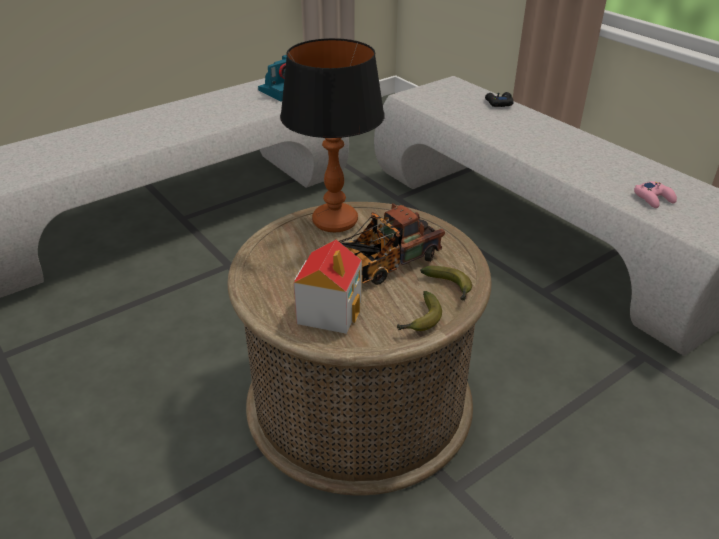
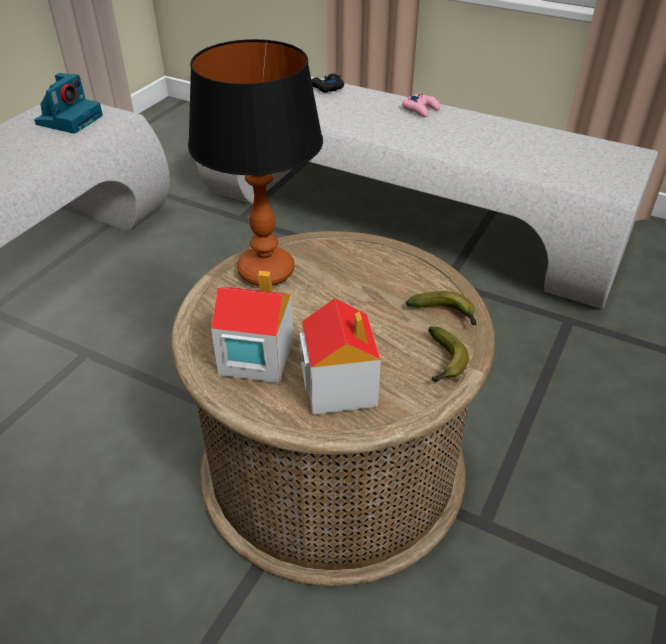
camera: 25 degrees left, 5 degrees up
(285, 275) = (255, 357): none -> toy house
(384, 265) = (357, 308): toy truck -> none
(654, 198) = (540, 159): pink game controller -> pink game controller (421, 109)

